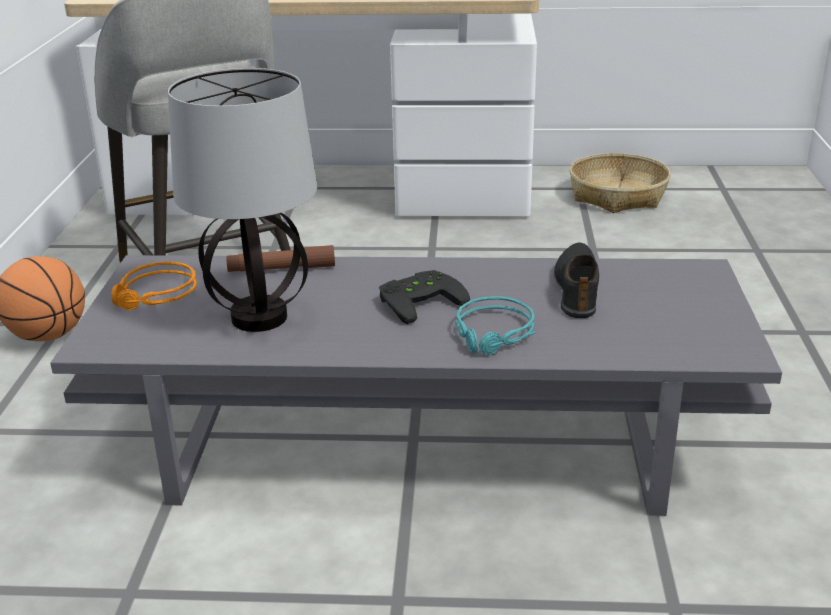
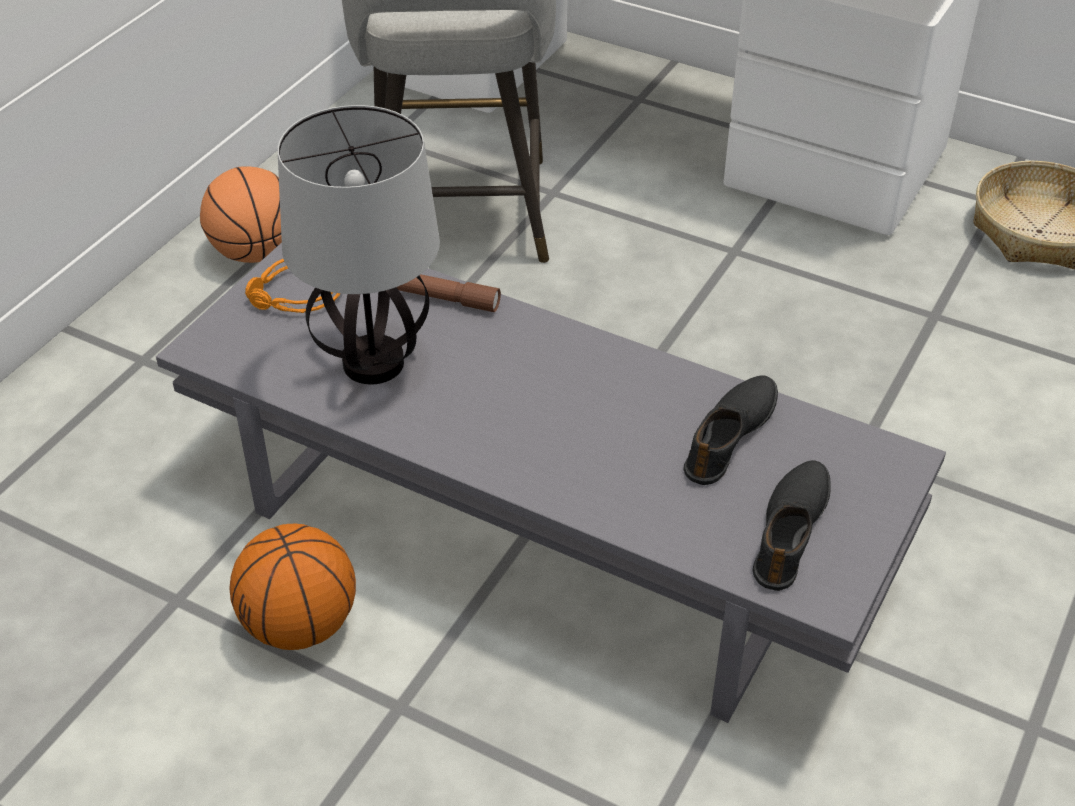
camera: 25 degrees right, 15 degrees up
(263, 572) = (299, 625): none -> basketball
(419, 300) = (547, 394): black game controller -> none
(495, 334) = (588, 473): turquoise headphones -> none
(675, 325) = (791, 531): none -> black shoe

